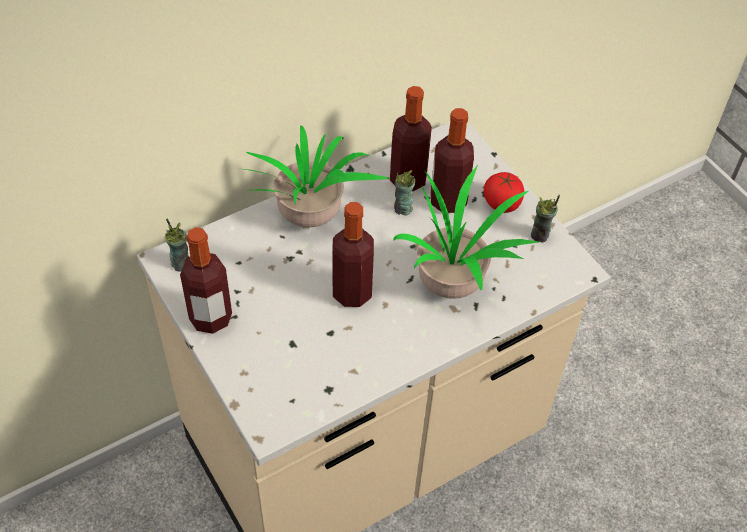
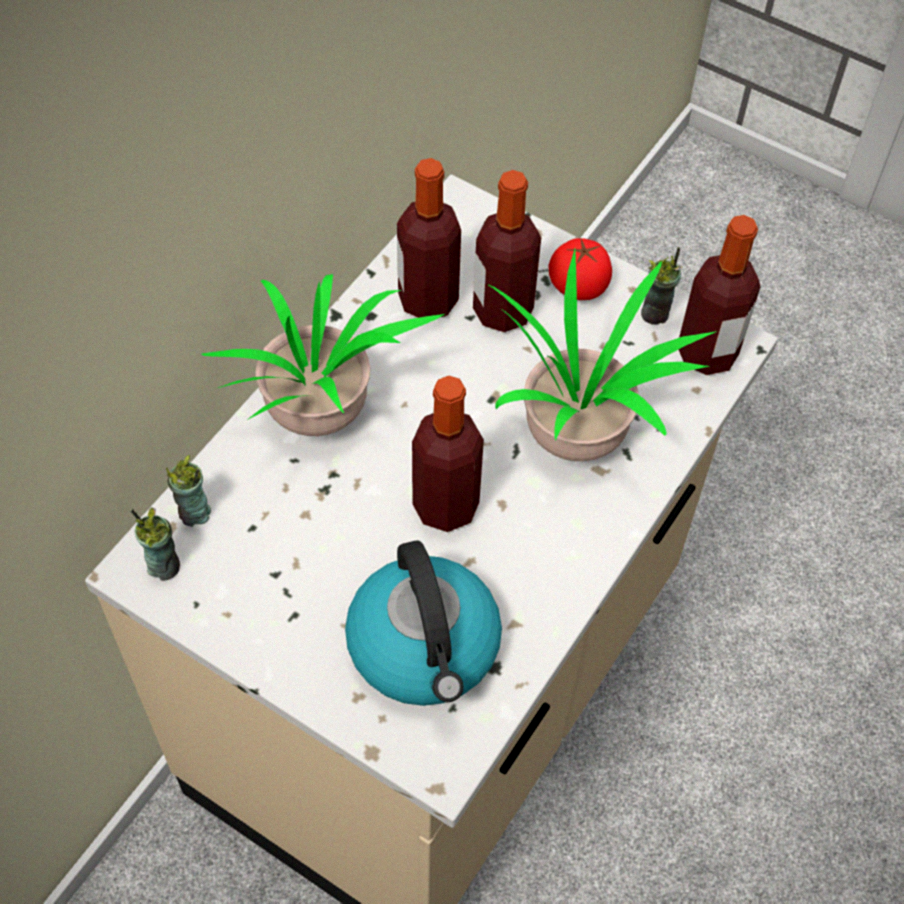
camera: 25 degrees left, 5 degrees up
(211, 318) = (260, 633): bottle -> bottle (707, 353)
(296, 363) = (425, 648): none -> kettle
(402, 209) = (446, 348): cup -> cup (194, 514)

